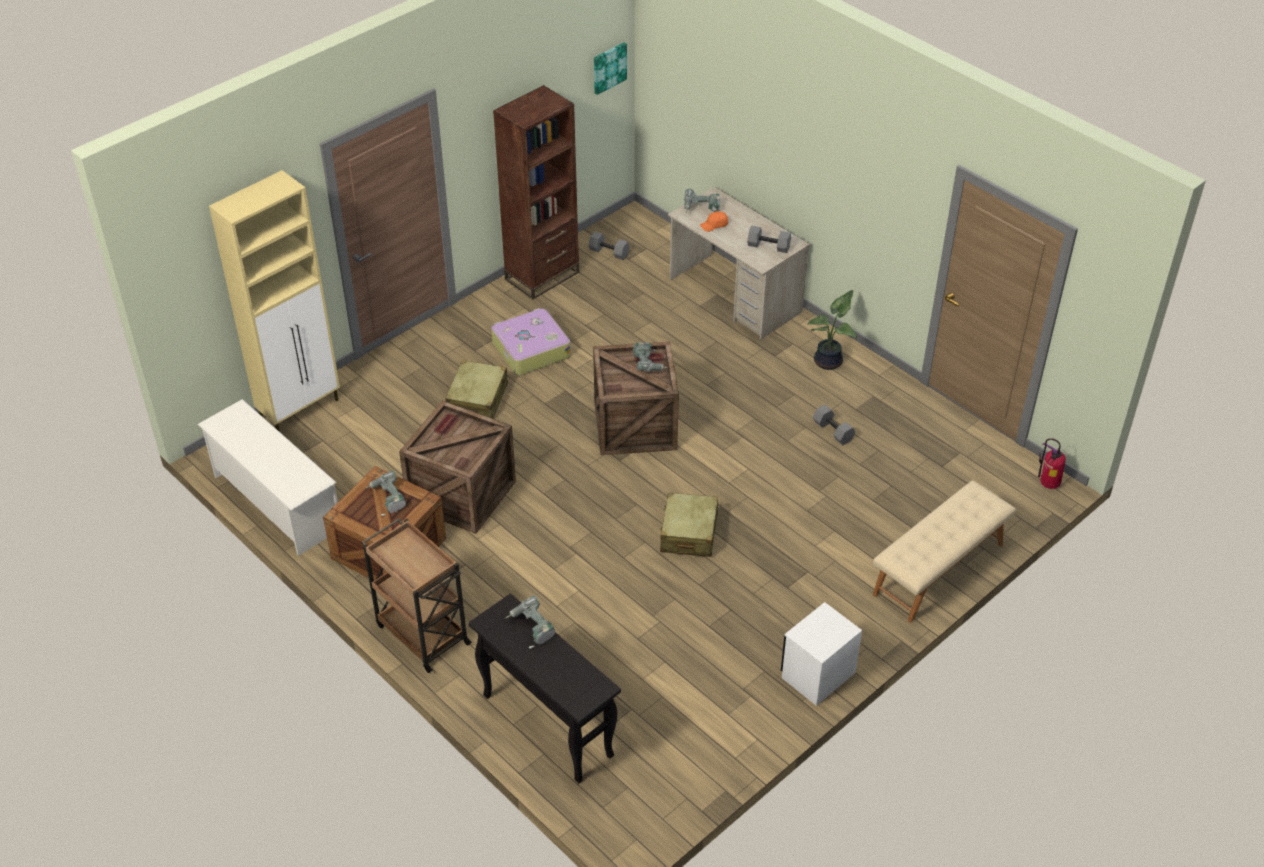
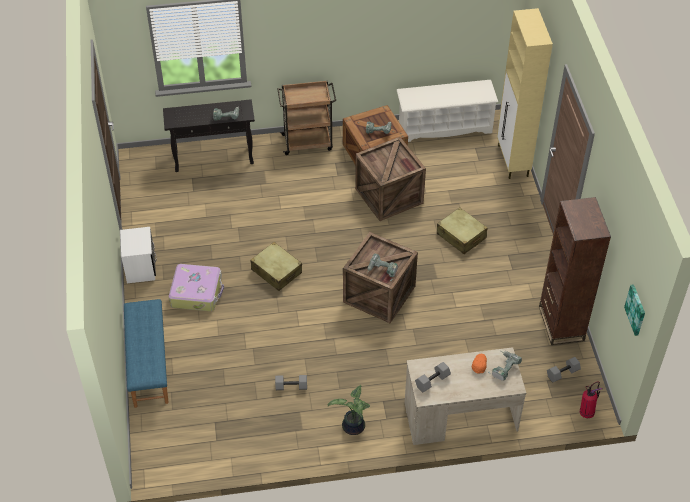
camera: 125 degrees right, 5 degrees up
(530, 350) = (488, 280): suitcase -> suitcase (197, 292)
(939, 570) = (148, 364): beige bench -> blue bench
(1047, 484) = (151, 467): fire extinguisher -> fire extinguisher (586, 412)

